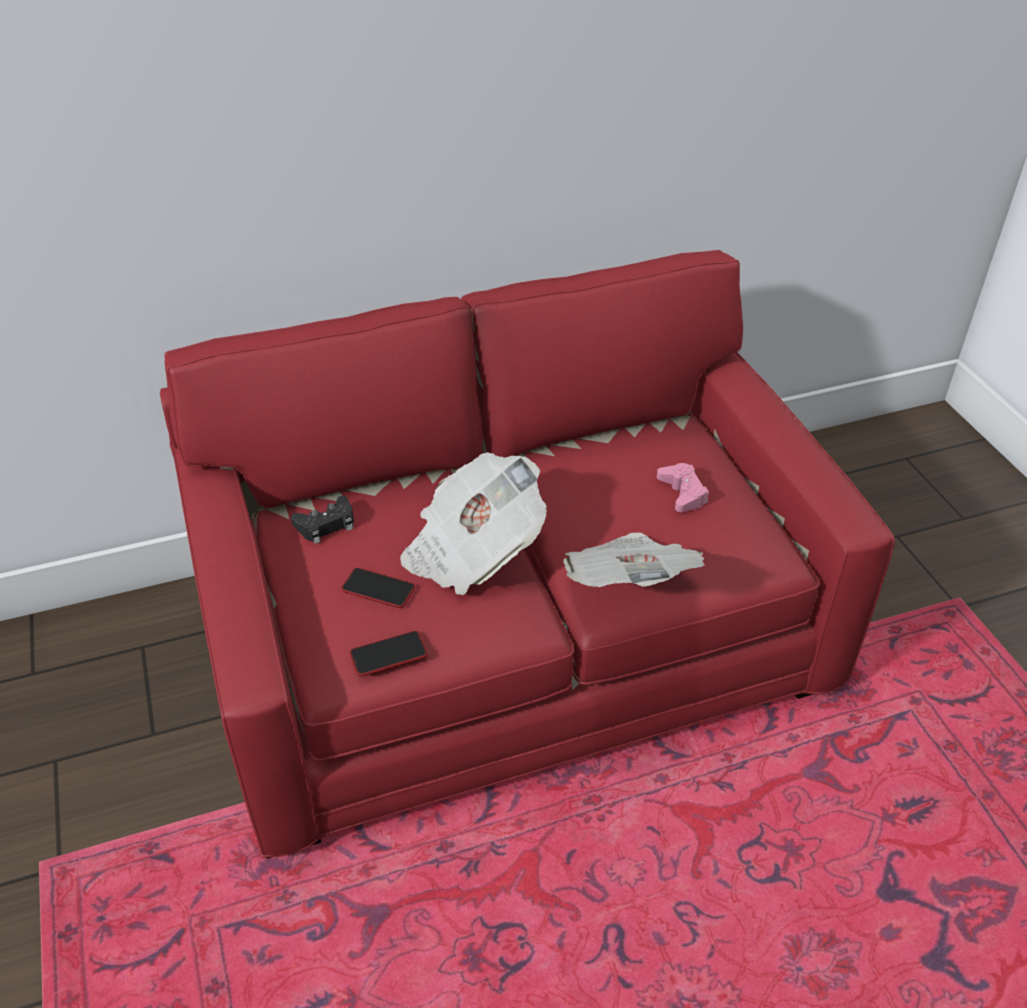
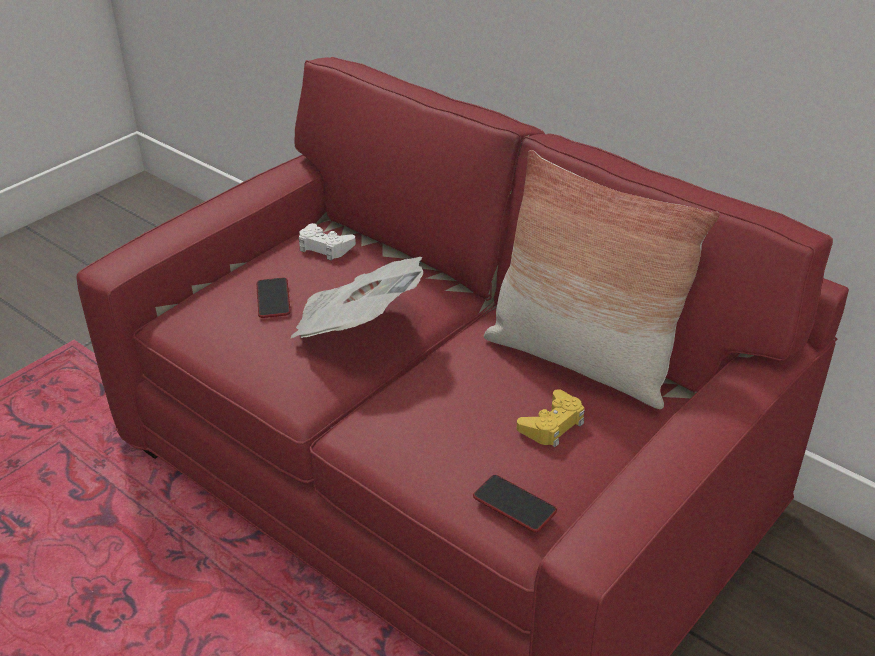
camera: 60 degrees right, 5 degrees down
(326, 525) = (325, 247): black game controller -> white game controller
(388, 654) = (207, 333): phone -> phone (514, 504)
(619, 447) = (581, 360): none -> pillow
(628, 586) = (386, 434): newspaper -> none
(682, 493) = (552, 425): pink game controller -> yellow game controller

